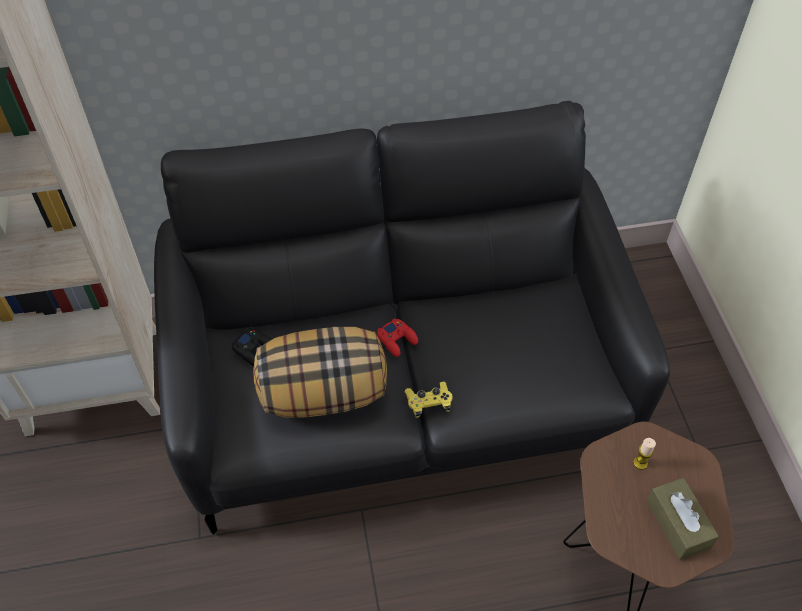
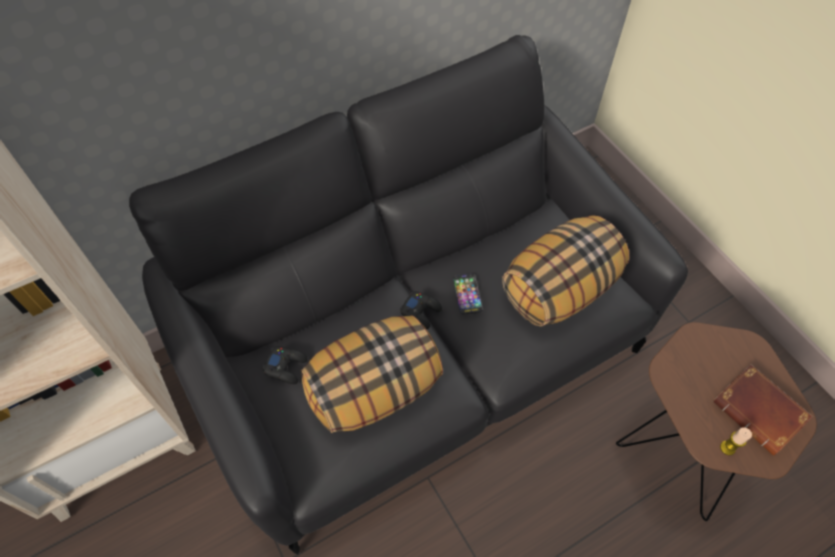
camera: 20 degrees left, 5 degrees up
(397, 340) = (421, 312): red game controller -> black game controller
(428, 403) = (477, 366): yellow game controller -> none
(447, 337) = (467, 294): none -> phone
(539, 358) = (558, 289): none -> pillow
(640, 463) = (703, 364): candle -> candle (727, 448)
(678, 524) = (761, 412): brown tissue box -> brown book

